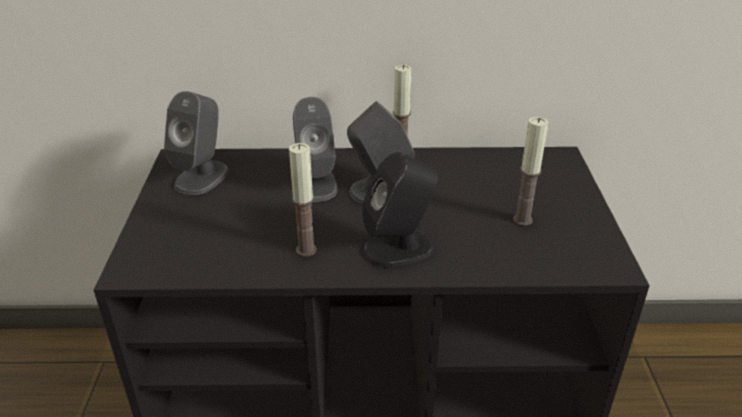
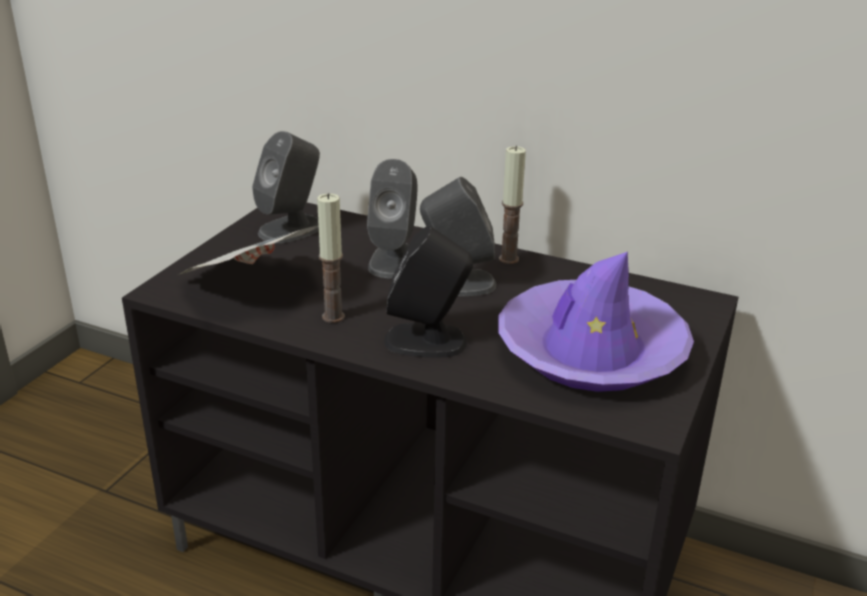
camera: 25 degrees right, 5 degrees down
(208, 241) = (249, 285): none -> newspaper
(522, 220) = (591, 351): candle -> purple hat

